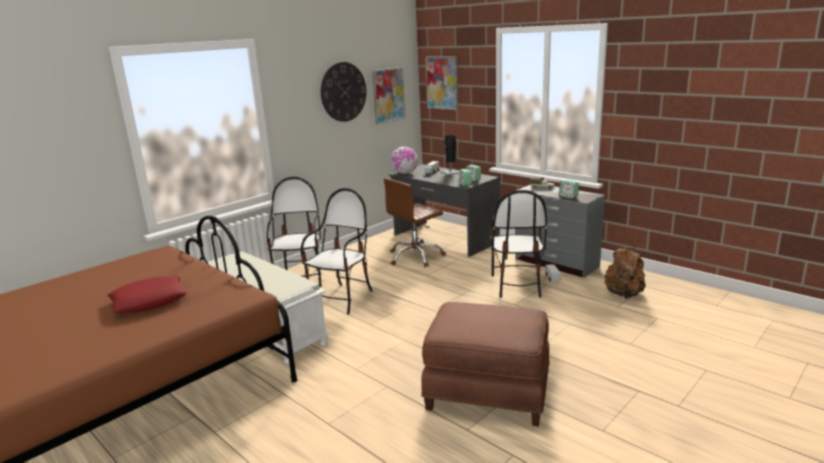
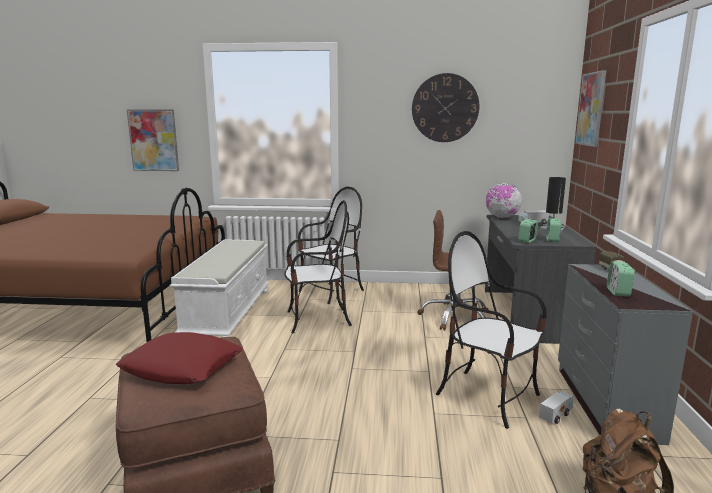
camera: 50 degrees right, 5 degrees down
(150, 300) = (100, 238): red pillow -> red pillow (182, 367)
(388, 95) = (517, 120): picture -> picture (153, 140)
(517, 285) = (488, 396): chair -> chair turned 75 degrees clockwise

